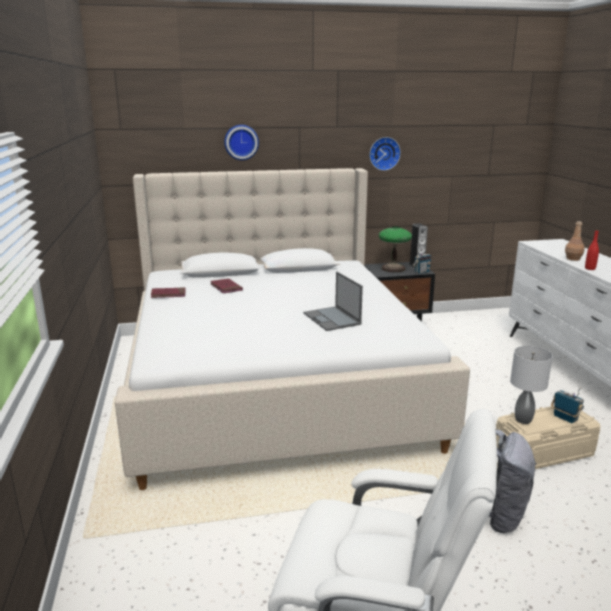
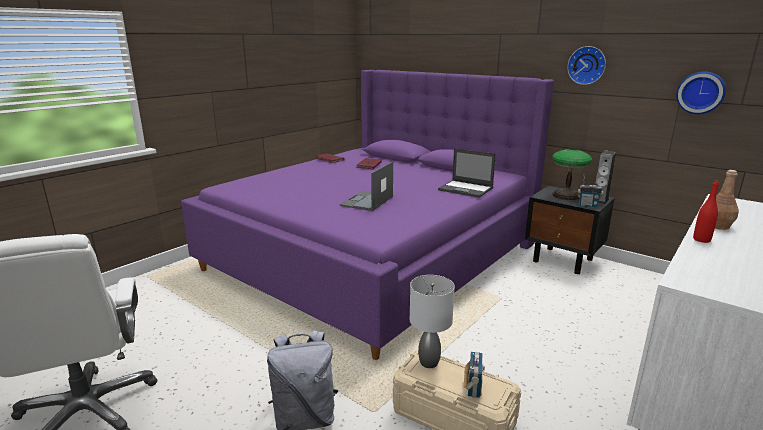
camera: 50 degrees right, 0 degrees up
(241, 142) = (448, 47): wall clock -> wall clock (701, 92)
(275, 384) = (375, 256): beige bed -> purple bed
(361, 283) = (466, 189): none -> laptop

